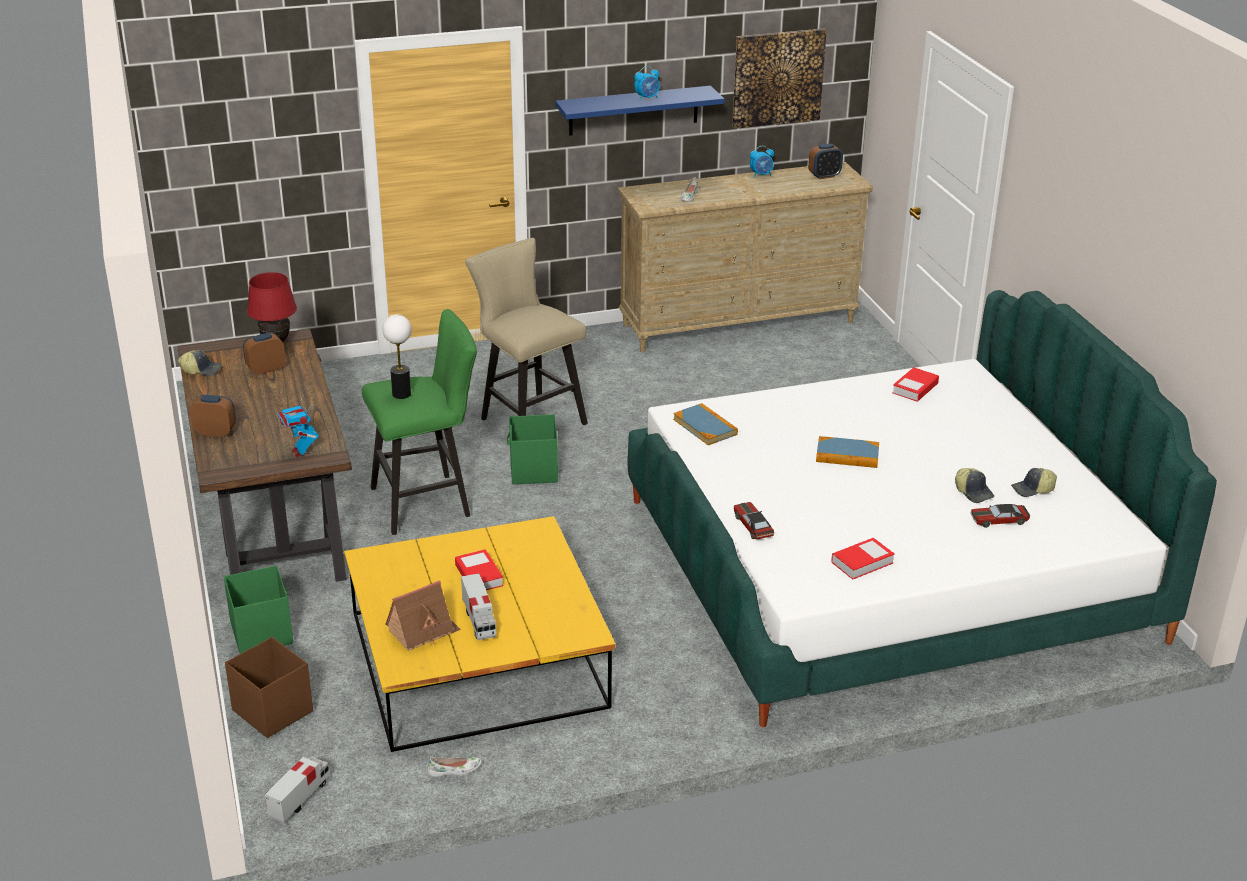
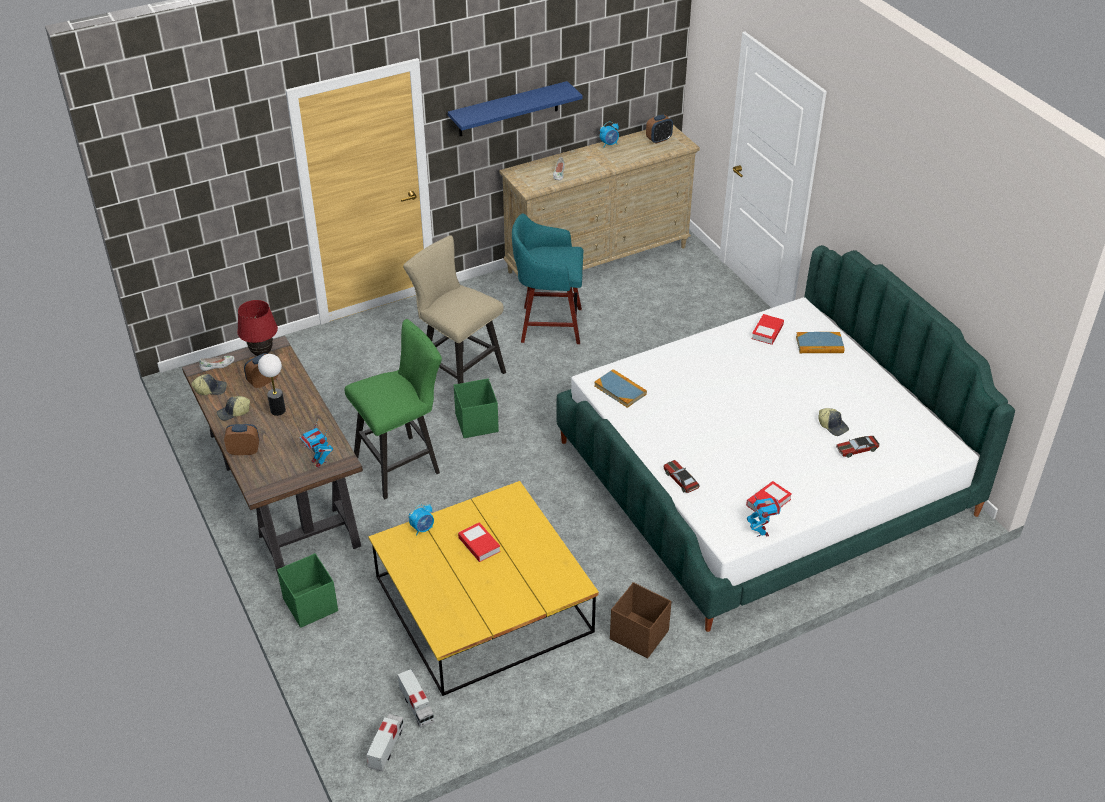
camera: 10 degrees left, 10 degrees up
(272, 710) = (341, 673): brown storage box -> brown storage box (638, 634)
(401, 394) = (381, 394): table lamp -> table lamp (277, 410)
(423, 630) = (452, 602): toy house -> none
(455, 770) = (494, 704): white shoe -> white shoe (217, 365)
(479, 620) = (491, 586): toy truck -> toy truck (416, 706)
(647, 98) = (521, 101): alarm clock -> alarm clock (423, 529)
(656, 382) = (548, 325): none -> turquoise stool
(777, 77) = (618, 67): picture -> none
(842, 592) = (761, 532): none -> toy robot
(847, 455) = (733, 403): book -> book (819, 345)
(1033, 490) = (874, 418): cap -> cap (234, 413)

